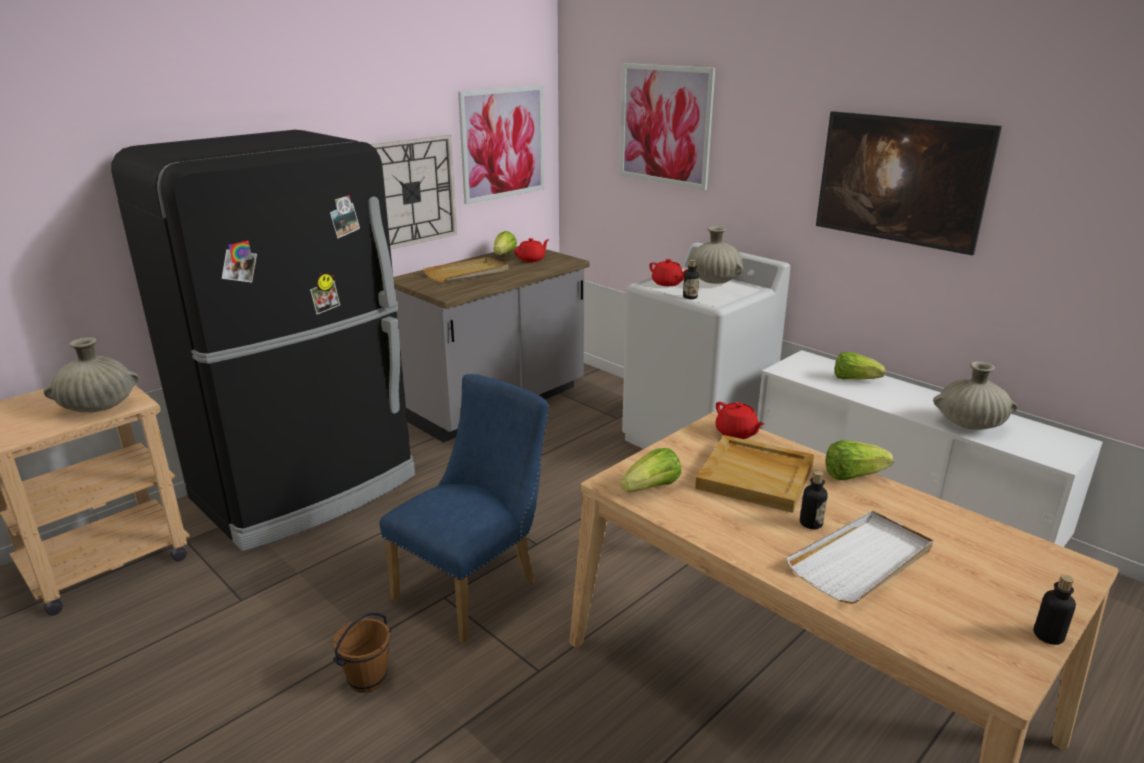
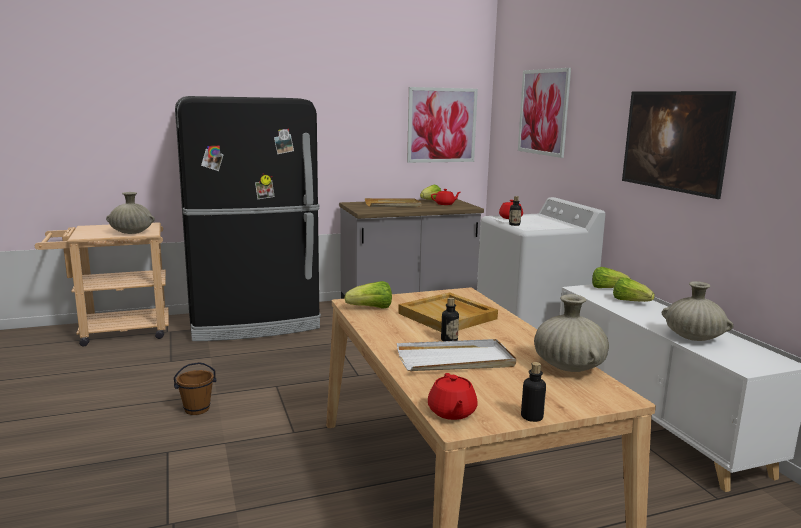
camera: 25 degrees right, 10 degrees down
(410, 192) = (366, 148): wall clock -> none
(475, 587) = (298, 386): blue chair -> none
(714, 281) = (547, 221): beige vase -> beige vase (568, 367)
(736, 433) = (468, 298): red teapot -> red teapot (451, 412)
(852, 475) = (519, 328): lettuce -> lettuce (607, 288)

